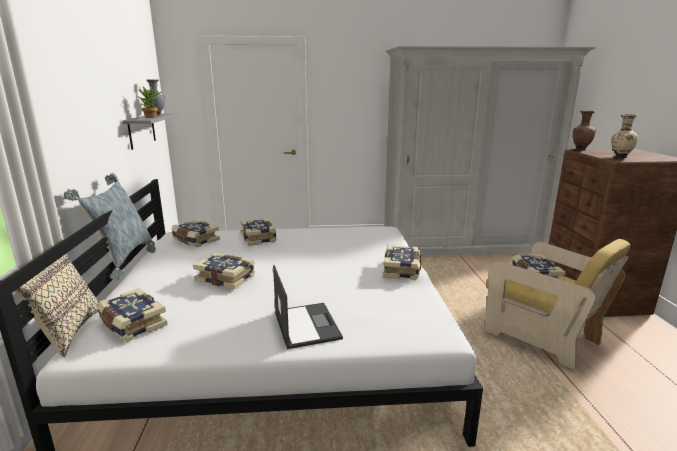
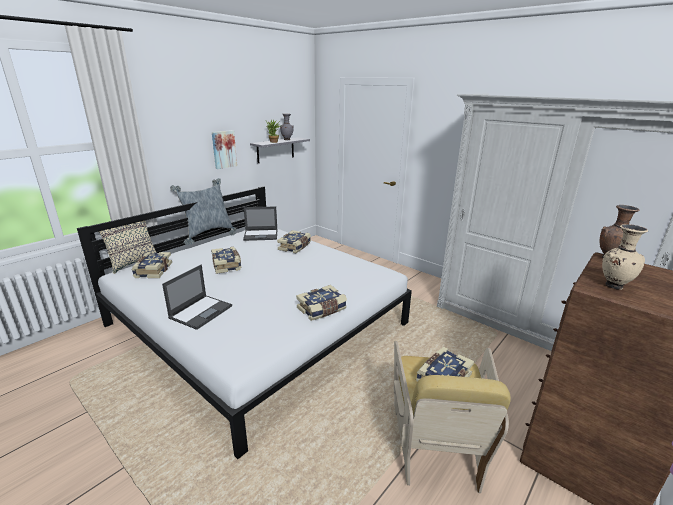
camera: 45 degrees right, 5 degrees up
(102, 129) = (223, 149): none -> picture
(195, 240) = (261, 235): book -> laptop

